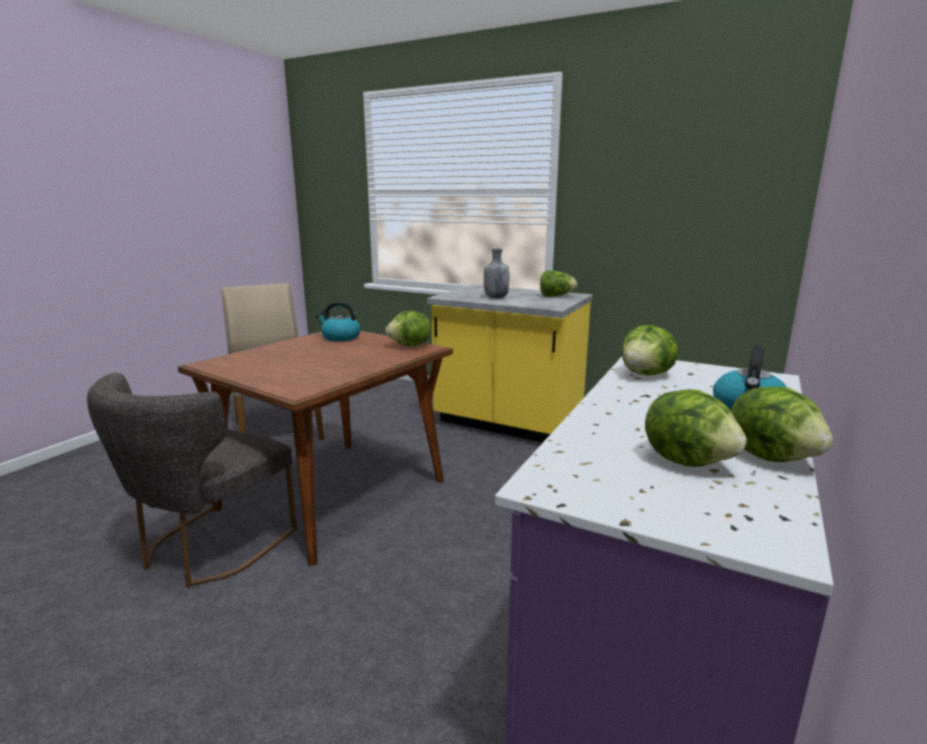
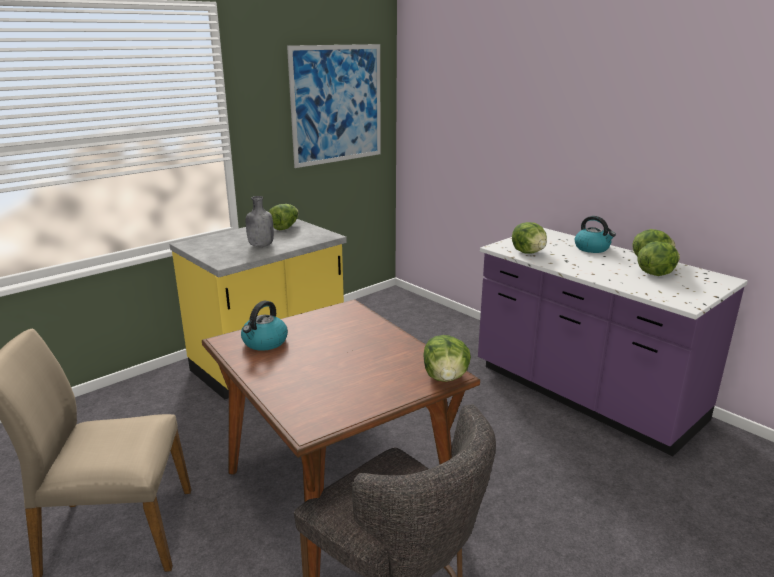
camera: 70 degrees left, 5 degrees up
(410, 346) = (334, 313): lettuce -> lettuce (446, 378)
(700, 179) = (337, 104): none -> picture

